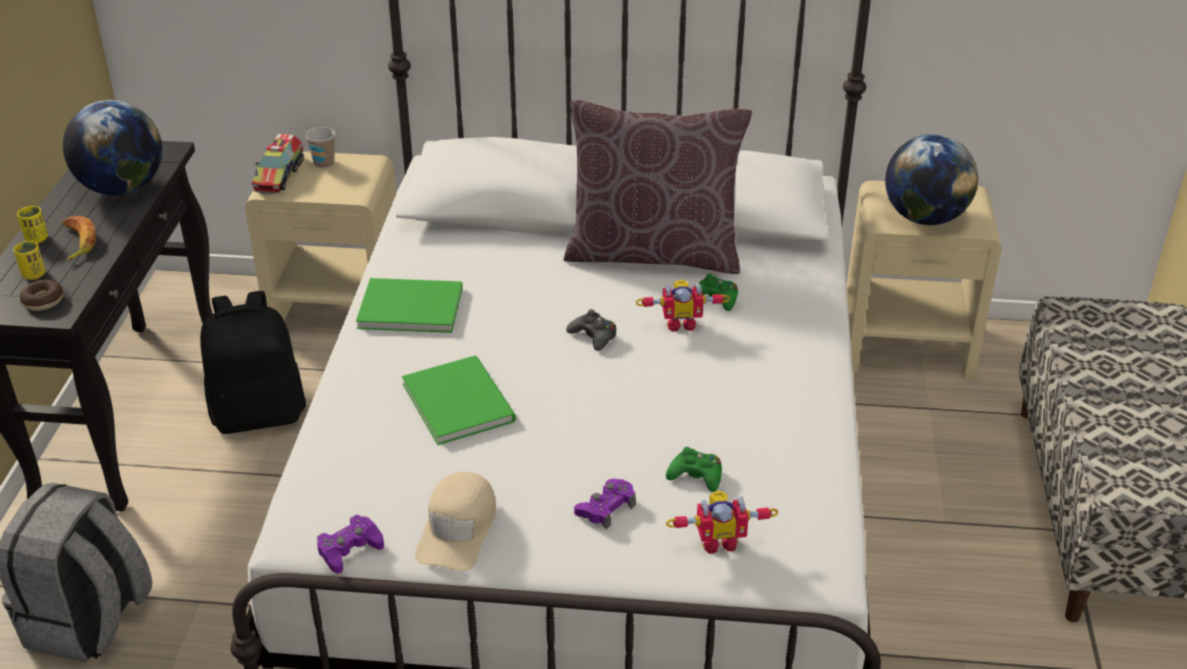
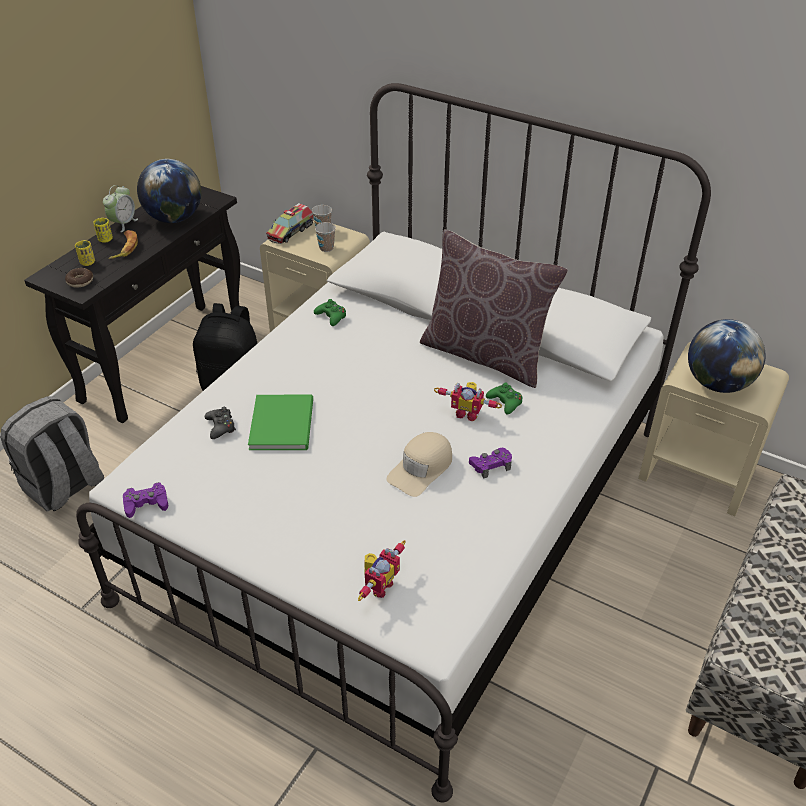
camera: 25 degrees right, 5 degrees up
(48, 212) = (123, 224): none -> alarm clock
(345, 184) = (326, 248): none -> cup
(408, 306) = (298, 346): green book -> none
(458, 529) = (220, 514): beige cap -> beige cap (421, 469)
(593, 336) = (401, 404): black game controller -> black game controller (221, 426)
(606, 508) = (321, 533): purple game controller -> purple game controller (490, 465)
(696, 476) = (397, 531): green game controller -> green game controller (331, 316)
(718, 541) = (378, 585): toy robot -> toy robot turned 75 degrees counterclockwise

